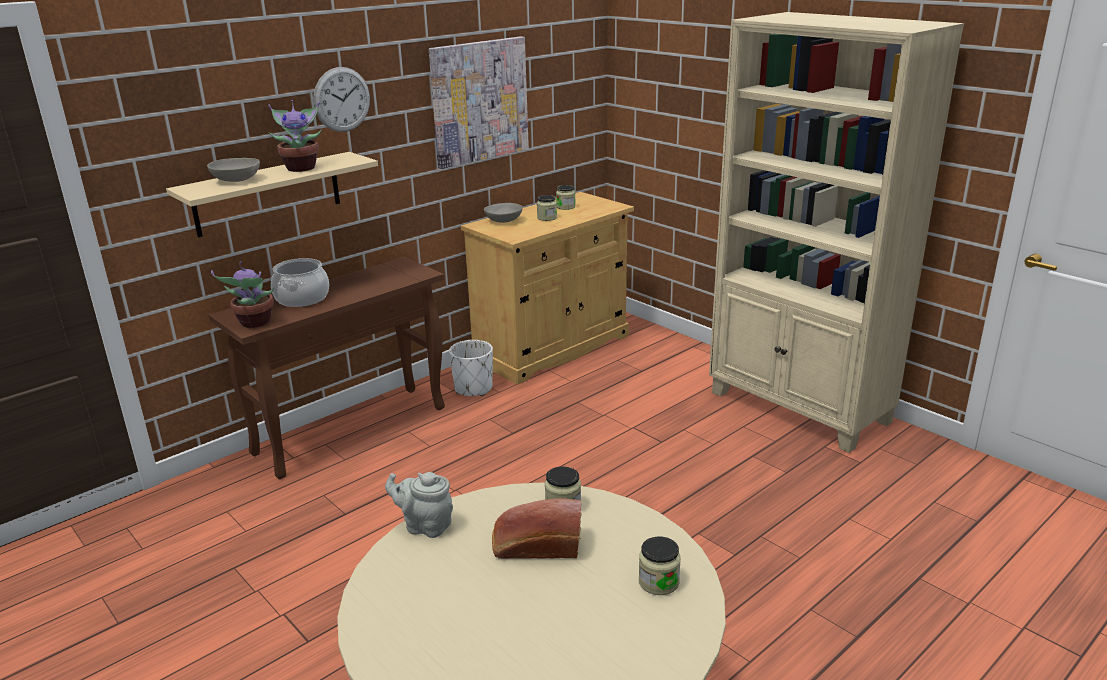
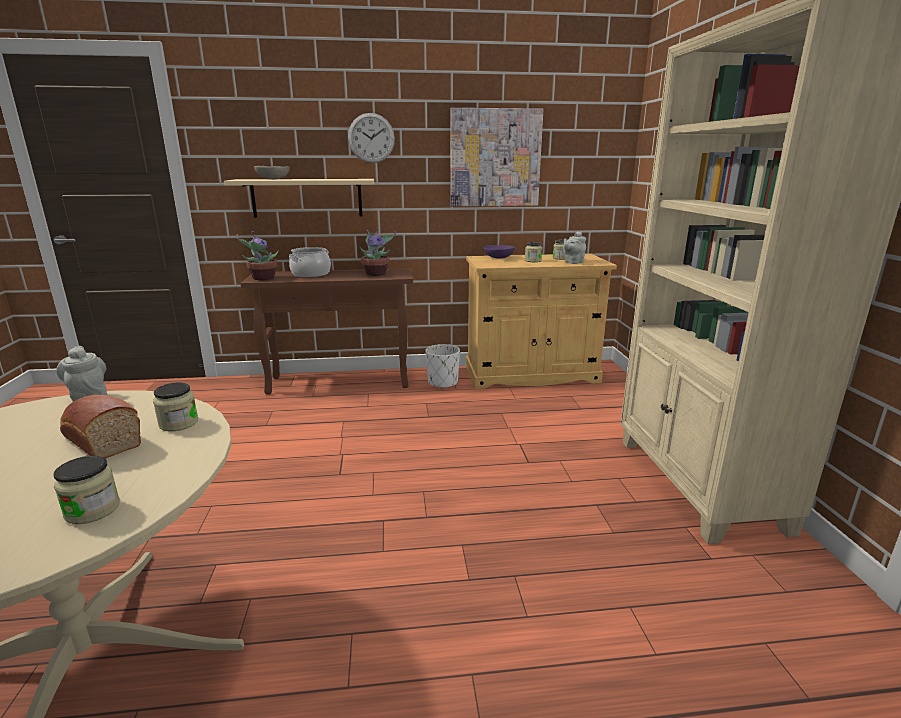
camera: 35 degrees right, 5 degrees down
(301, 168) = (322, 179): potted plant -> potted plant (377, 274)
(504, 221) = (498, 258): grey bowl -> purple bowl
(589, 211) = (573, 262): none -> grey teapot

